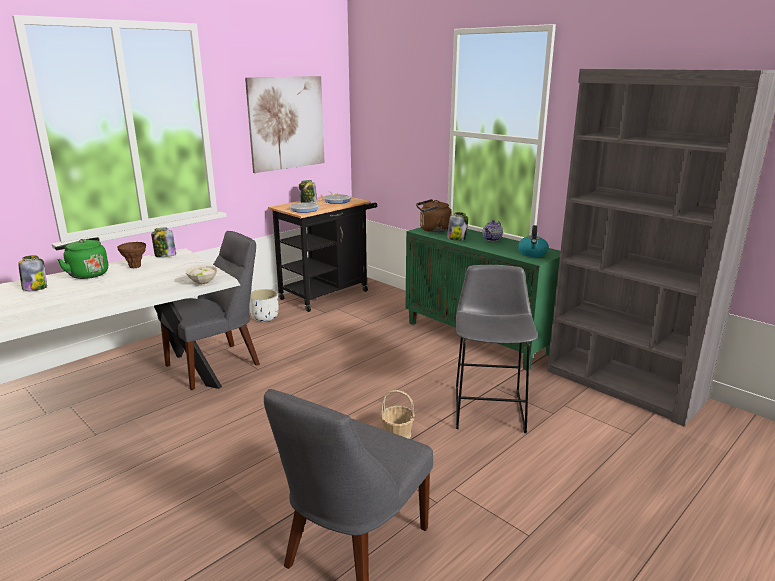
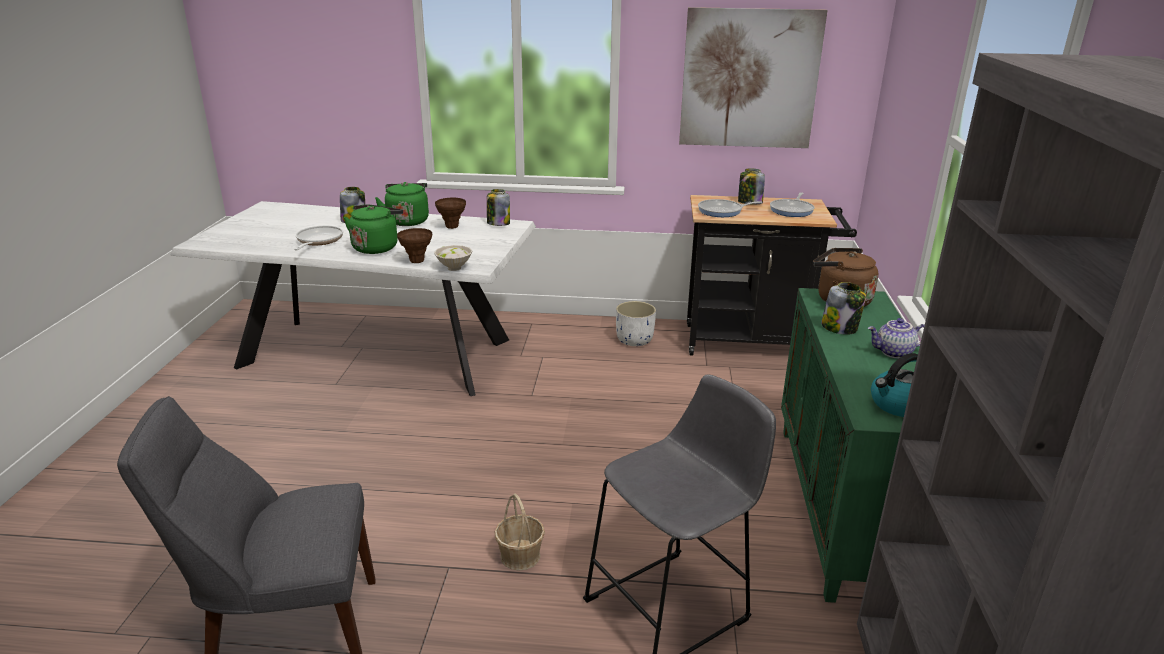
camera: 50 degrees right, 5 degrees up
(40, 307) = (318, 241): none -> frying pan
(108, 294) = (376, 247): none -> green kettle
(165, 289) = (417, 261): none -> brown vase
(217, 364) = (510, 369): grey chair -> none

